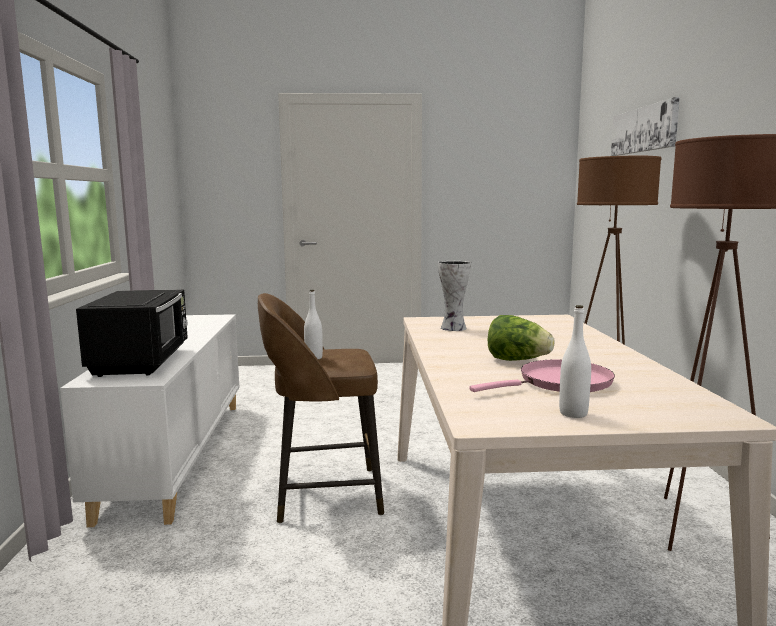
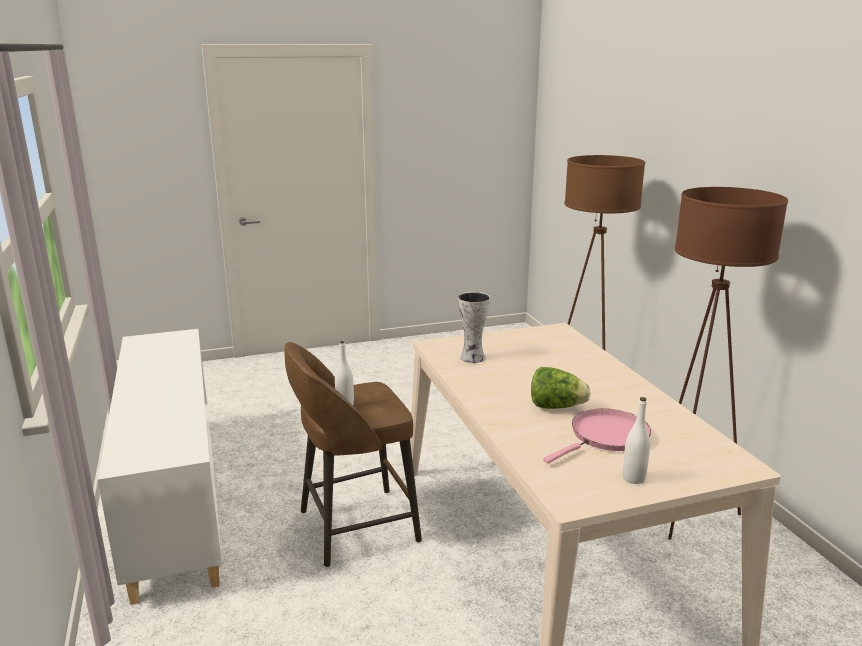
camera: 15 degrees left, 10 degrees up
(142, 362) = (156, 426): black microwave -> none
(644, 129) = (619, 113): picture -> none

